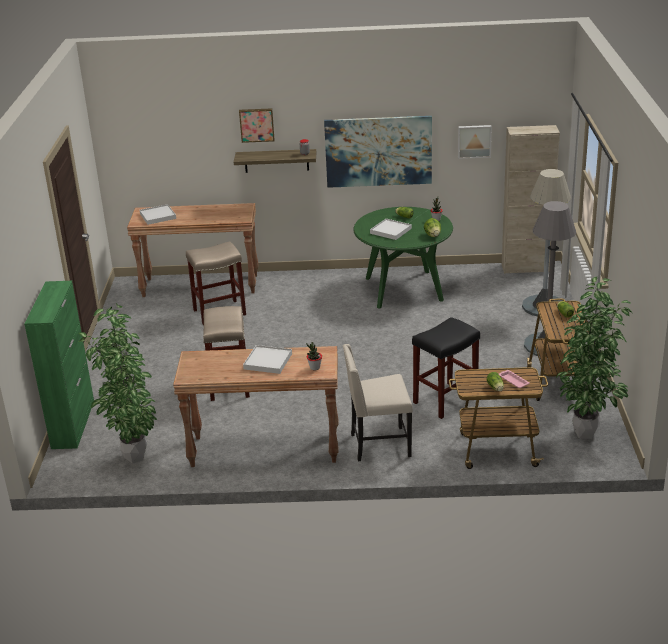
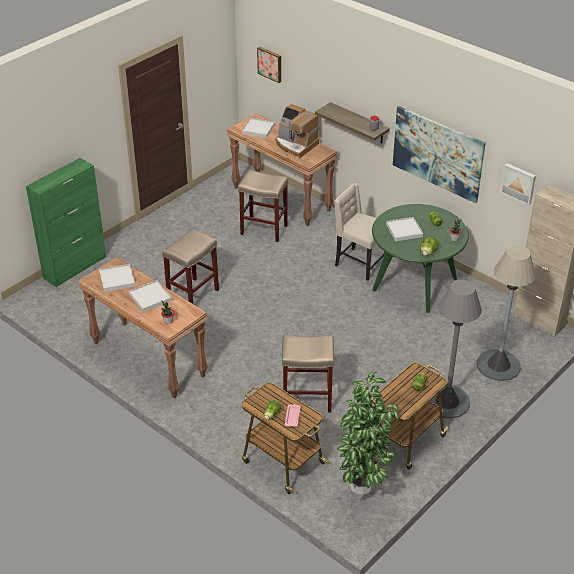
camera: 40 degrees right, 10 degrees up
(132, 456) = (75, 313): potted plant -> none
(211, 213) = (295, 145): none -> coffee machine
(212, 365) = (117, 279): none -> white tray
(257, 124) = (348, 86): picture -> picture (270, 64)
(378, 445) = (216, 404): beige chair -> beige chair (359, 263)
(445, 401) = (306, 399): black stool -> beige stool

